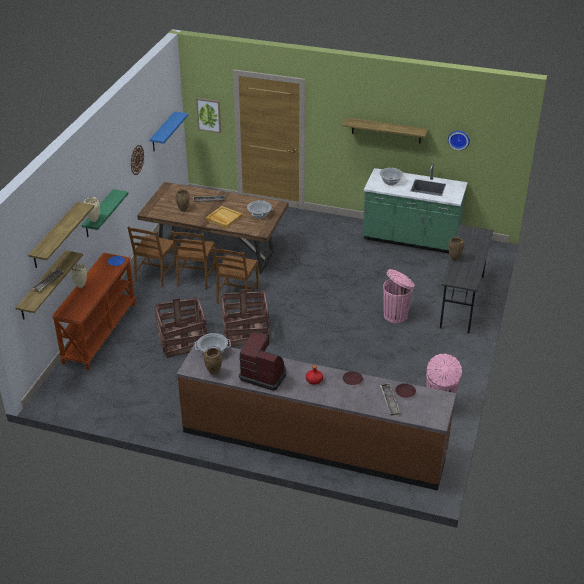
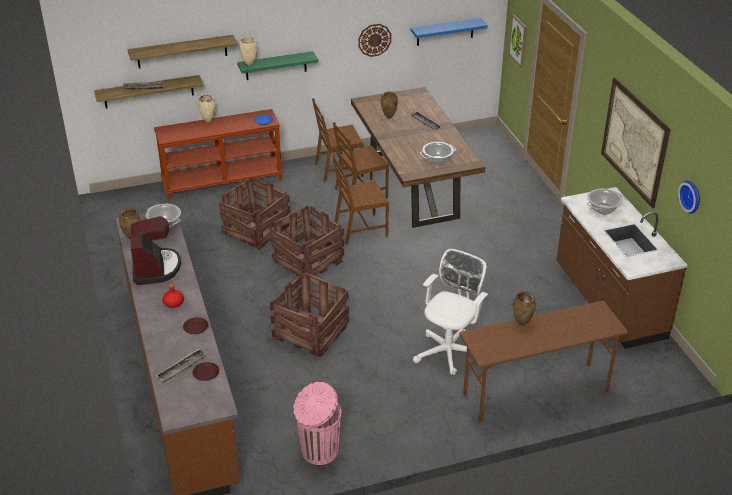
camera: 55 degrees right, 0 degrees up
(223, 218) = (404, 143): beige tray -> none
(322, 363) = (310, 332): none -> crate
(386, 130) = (634, 142): shelf -> picture
(396, 315) = (449, 350): pink trash can -> white office chair
(411, 240) = (608, 302): green counter -> brown counter
(462, 302) = (535, 394): grey desk -> brown desk

